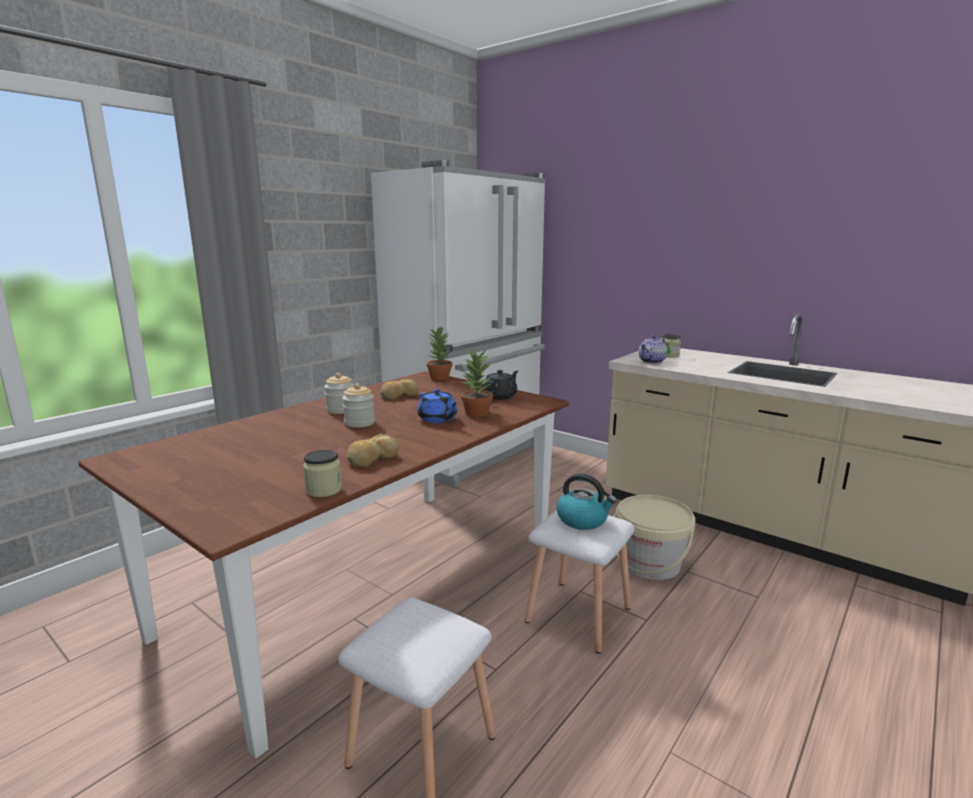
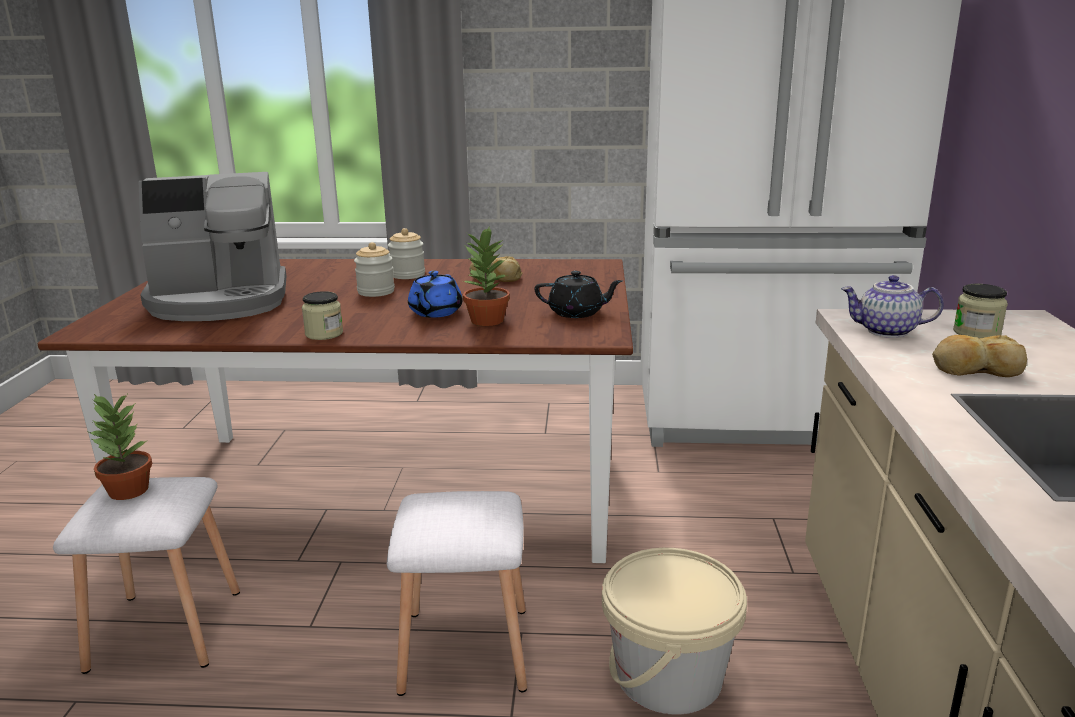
camera: 55 degrees right, 5 degrees up
(266, 466) = (220, 301): none -> coffee machine
(324, 490) = (181, 333): jar -> jar (324, 334)
(372, 459) = (275, 325): bread -> bread (975, 369)
(439, 378) = (602, 271): potted plant -> potted plant (127, 490)
(583, 520) = (463, 513): kettle -> none

